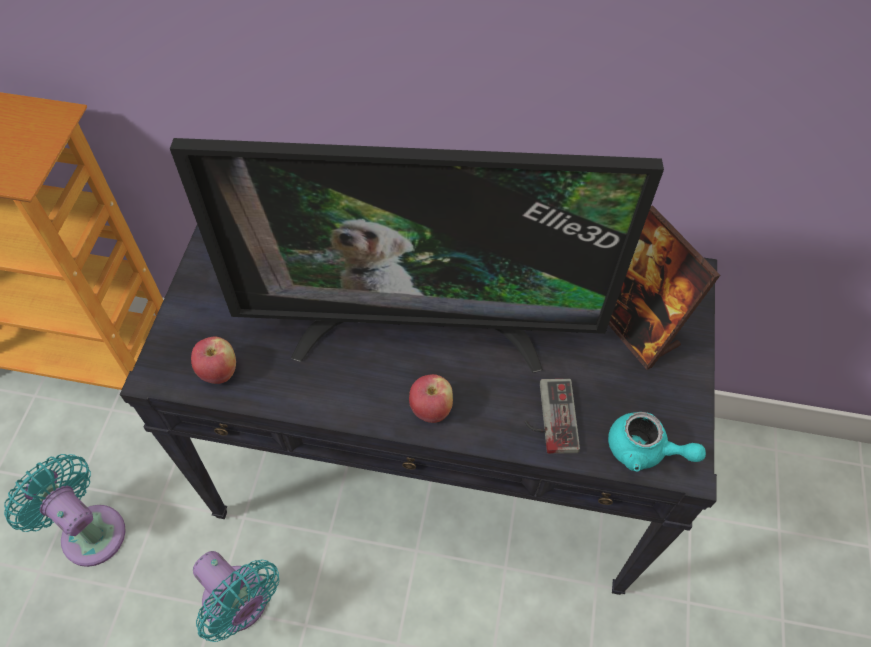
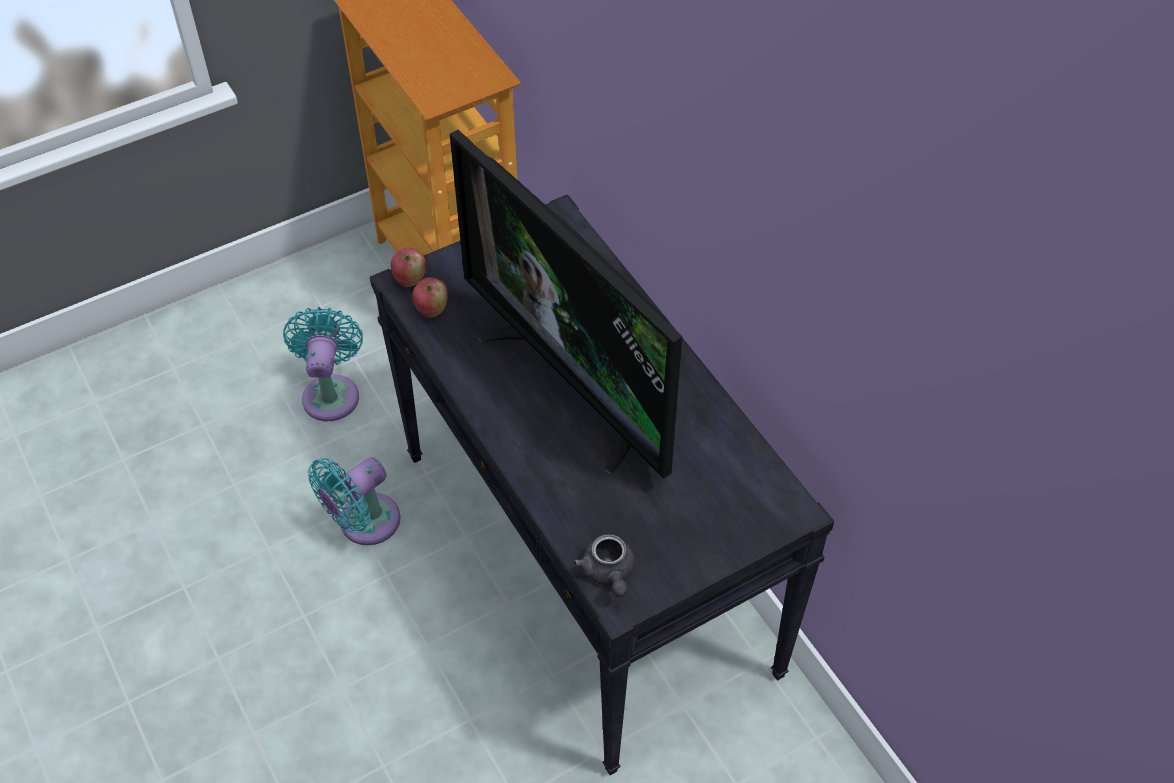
camera: 50 degrees right, 5 degrees down
(240, 604) = (364, 523): turquoise fan -> turquoise fan turned 45 degrees clockwise
(431, 409) = (517, 434): apple -> apple (410, 279)
(549, 417) = (578, 502): game controller -> none
(635, 326) = (709, 506): picture frame -> none
(645, 451) = (608, 574): turquoise teapot -> grey teapot

